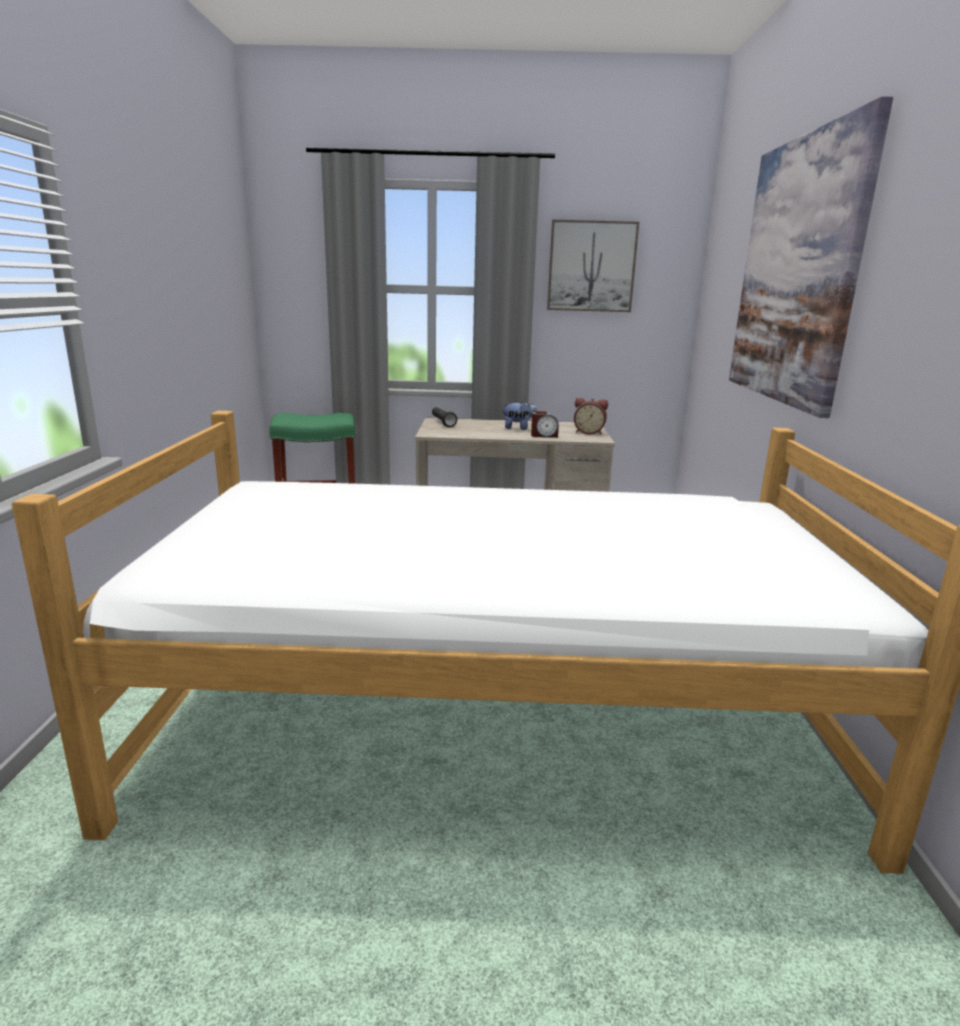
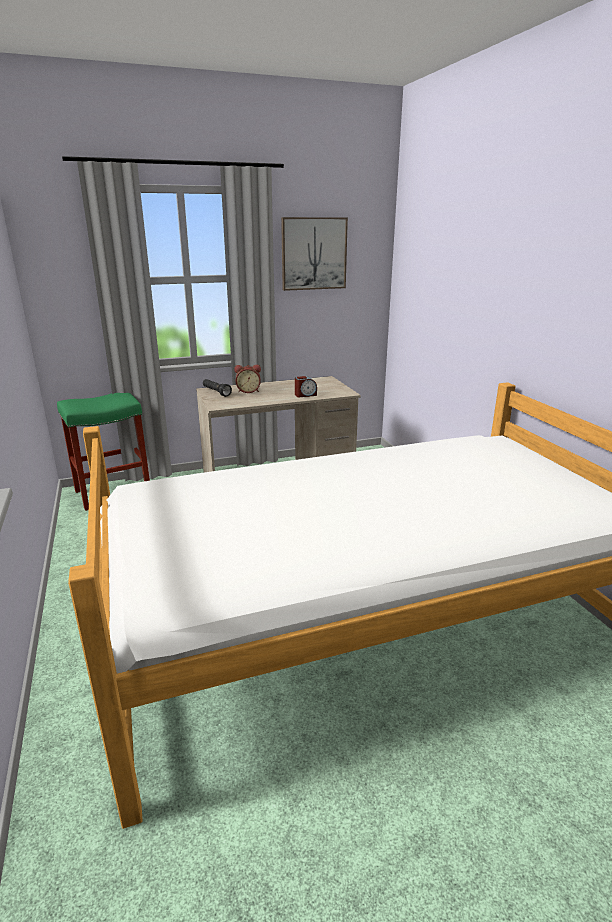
camera: 20 degrees left, 5 degrees up
(519, 428) = (280, 390): plush toy -> none
(589, 432) = (334, 387): alarm clock -> alarm clock (248, 391)
(796, 271) = (500, 270): picture -> none

